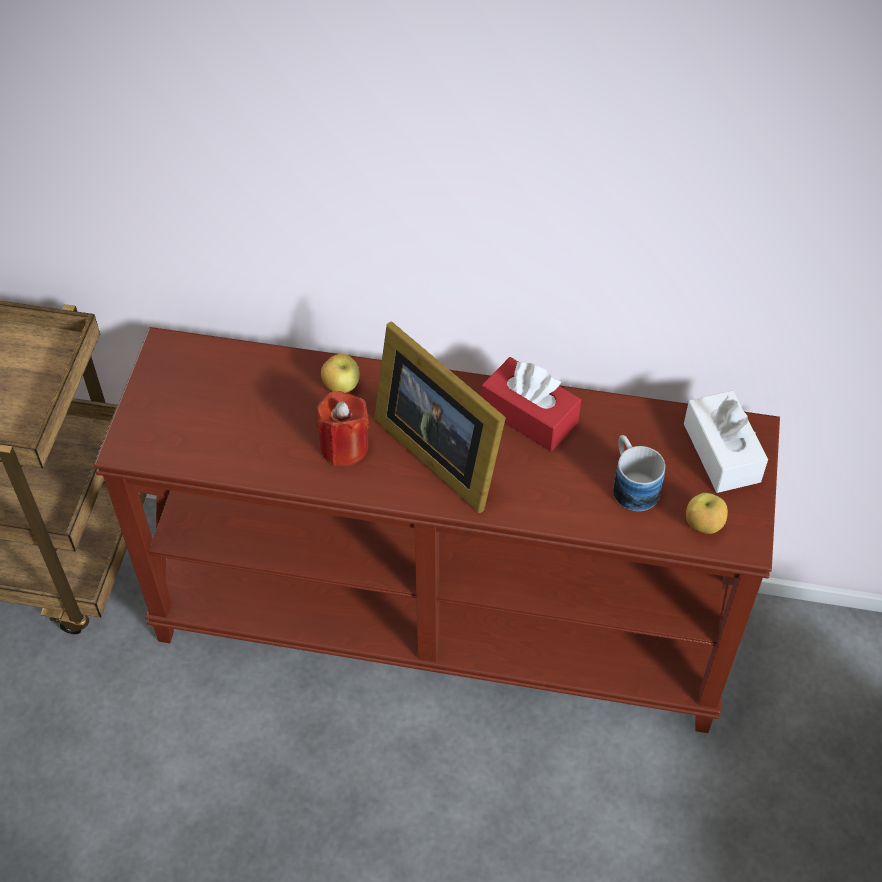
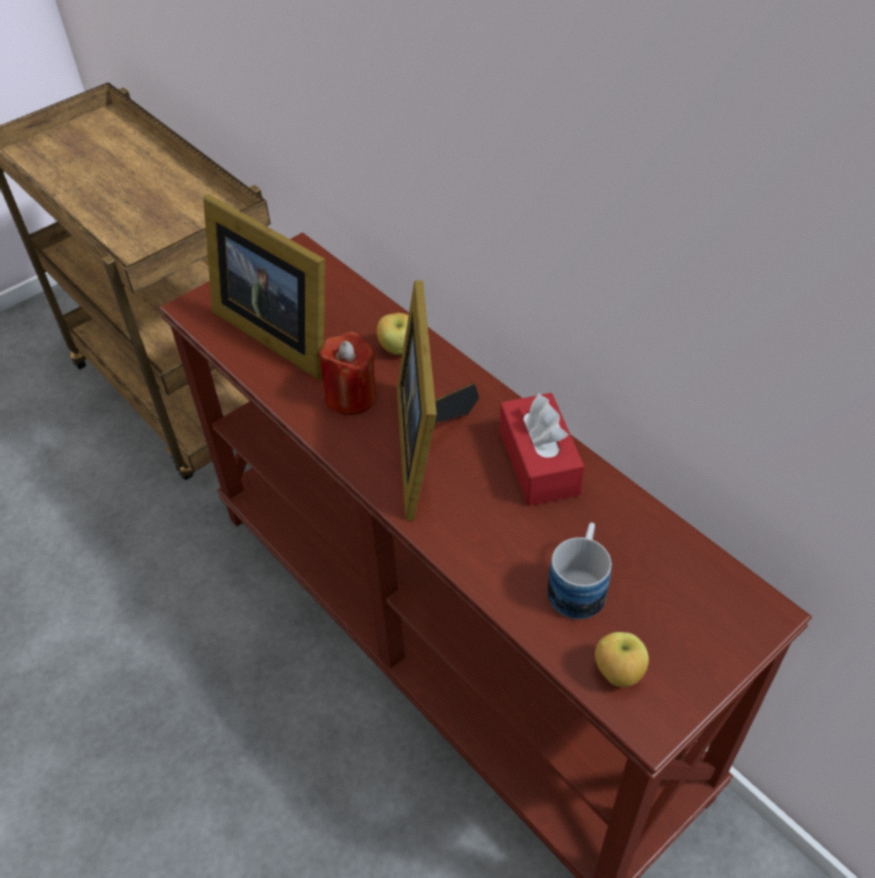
camera: 40 degrees right, 5 degrees down
(225, 427) = (277, 330): none -> picture frame
(721, 452) = (707, 612): white tissue box -> none

